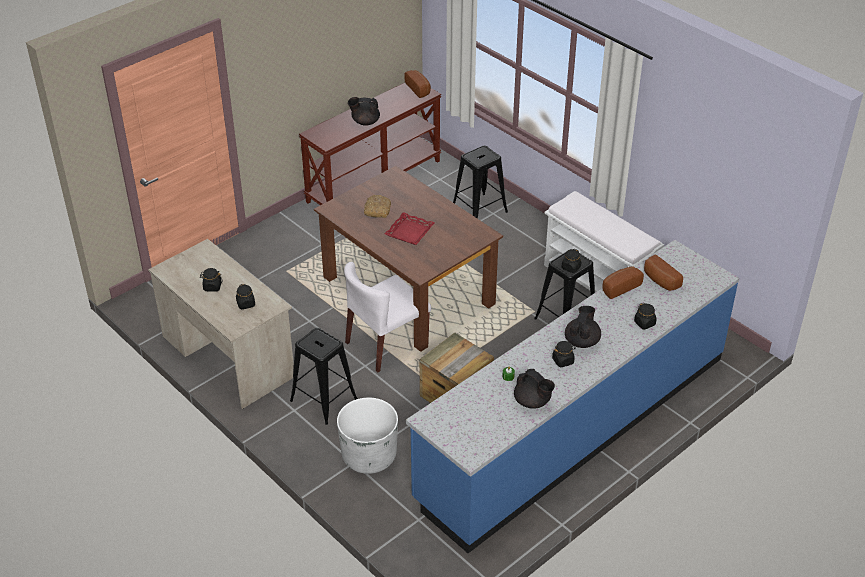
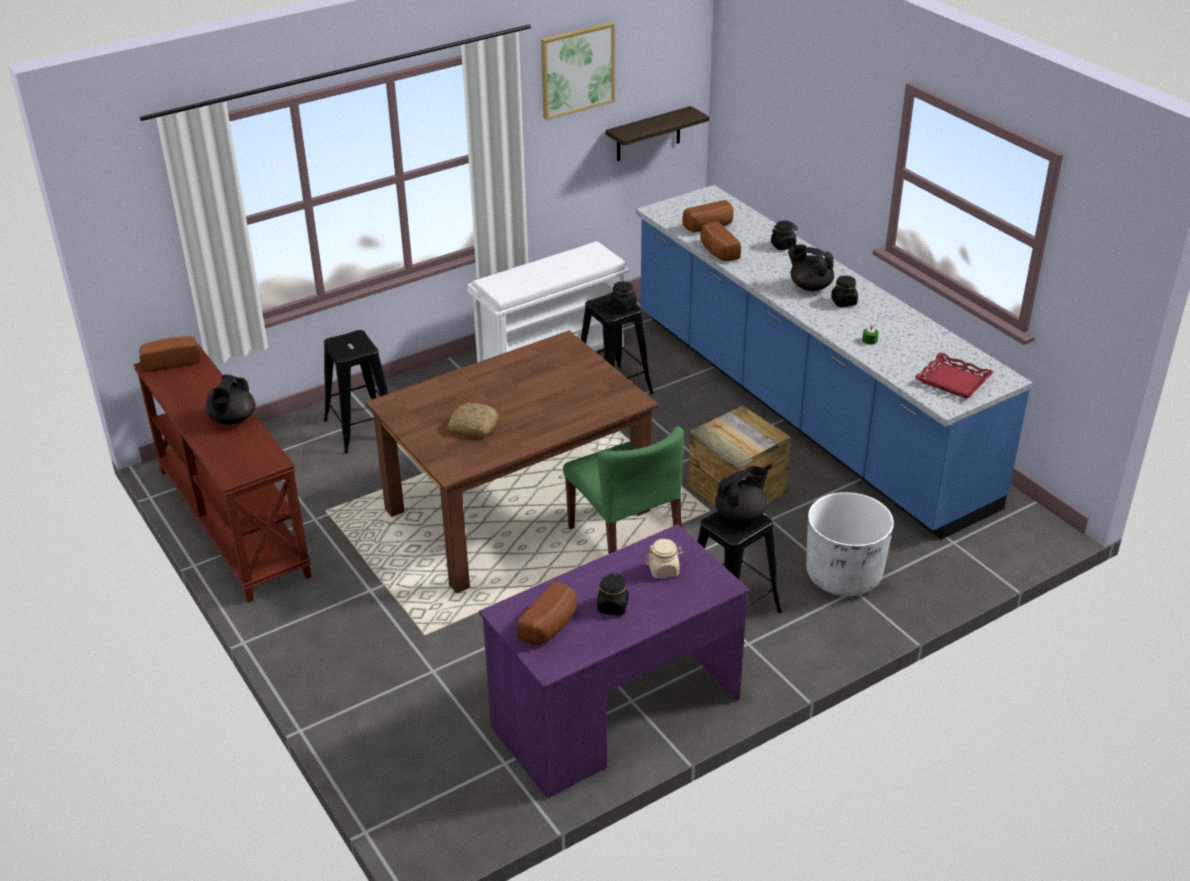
camera: 80 degrees left, 5 degrees down
(195, 266) = (551, 626): none -> bread
(228, 356) = (615, 714): beige desk -> purple desk
(246, 304) = (664, 570): black jar -> beige jar
(386, 344) = (625, 541): white chair -> green chair
(410, 232) = (537, 402): red tray -> red tray (953, 380)
(532, 402) = (913, 329): black teapot -> black teapot (741, 514)
(694, 118) = (577, 70): none -> picture
(740, 209) = (648, 134): none -> shelf

